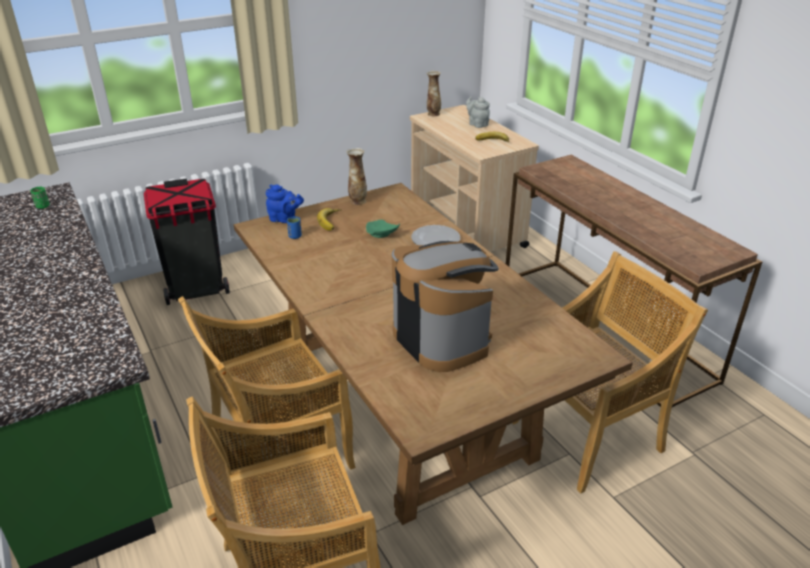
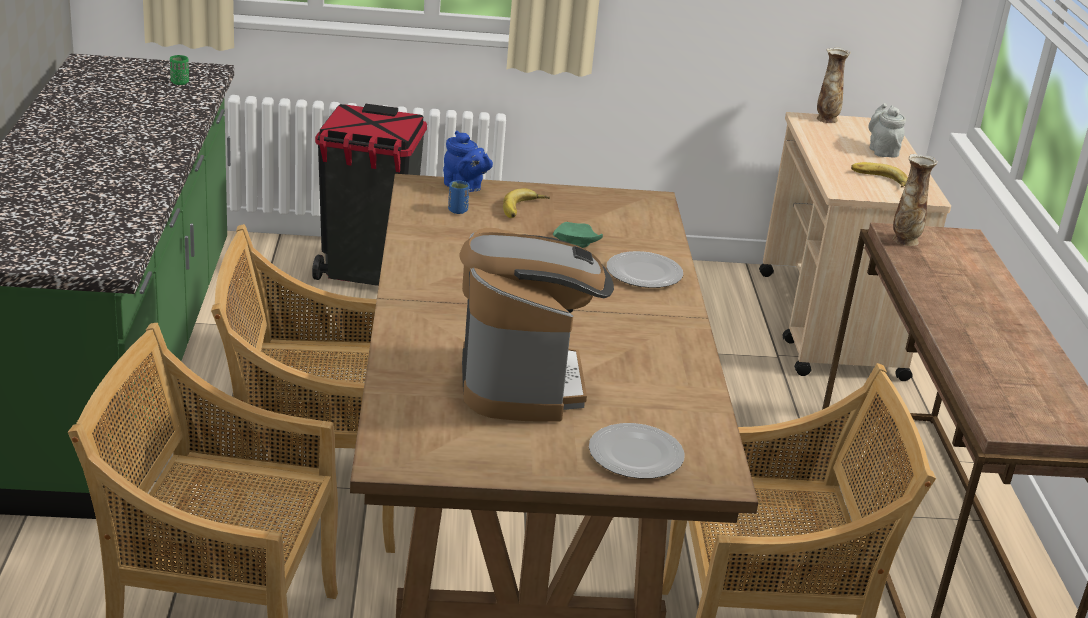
camera: 25 degrees right, 5 degrees down
(357, 201) = (586, 196): vase -> vase (905, 240)
(546, 360) = (637, 455): none -> plate

